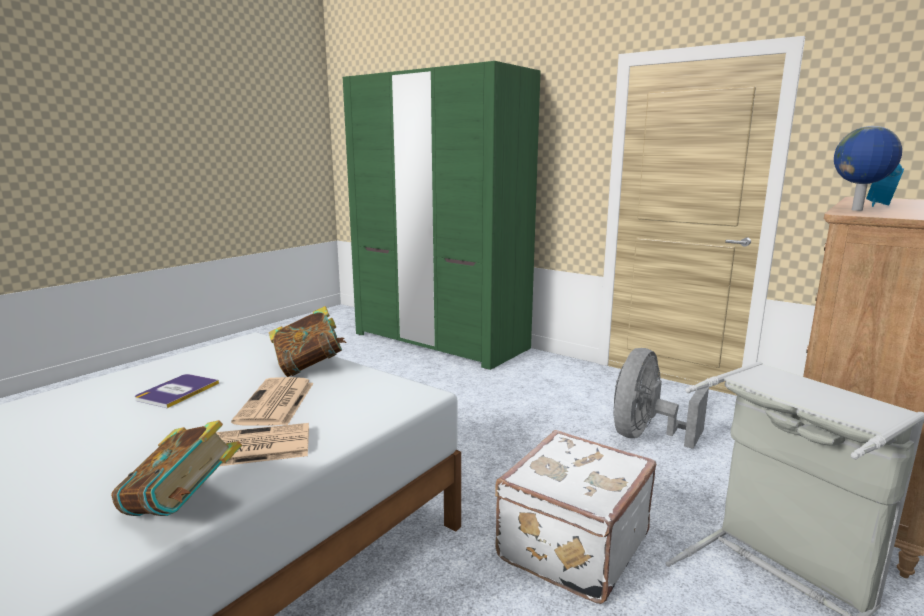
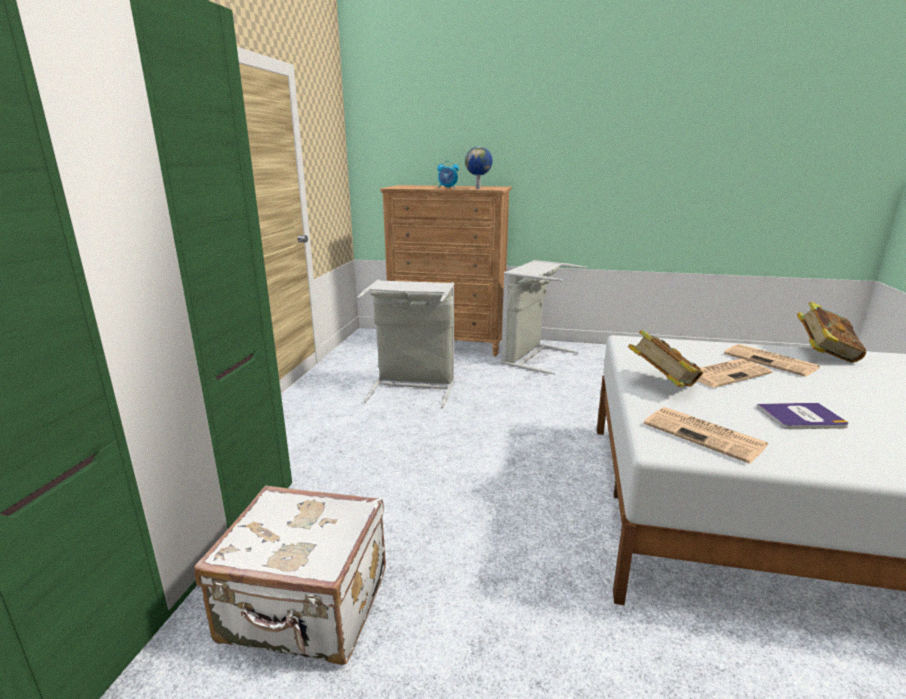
camera: 115 degrees left, 5 degrees up
(235, 352) = (706, 435): none -> newspaper
(570, 546) = (568, 396): white suitcase -> white suitcase (306, 608)
(646, 435) = (413, 388): grey fan -> grey laundry basket

